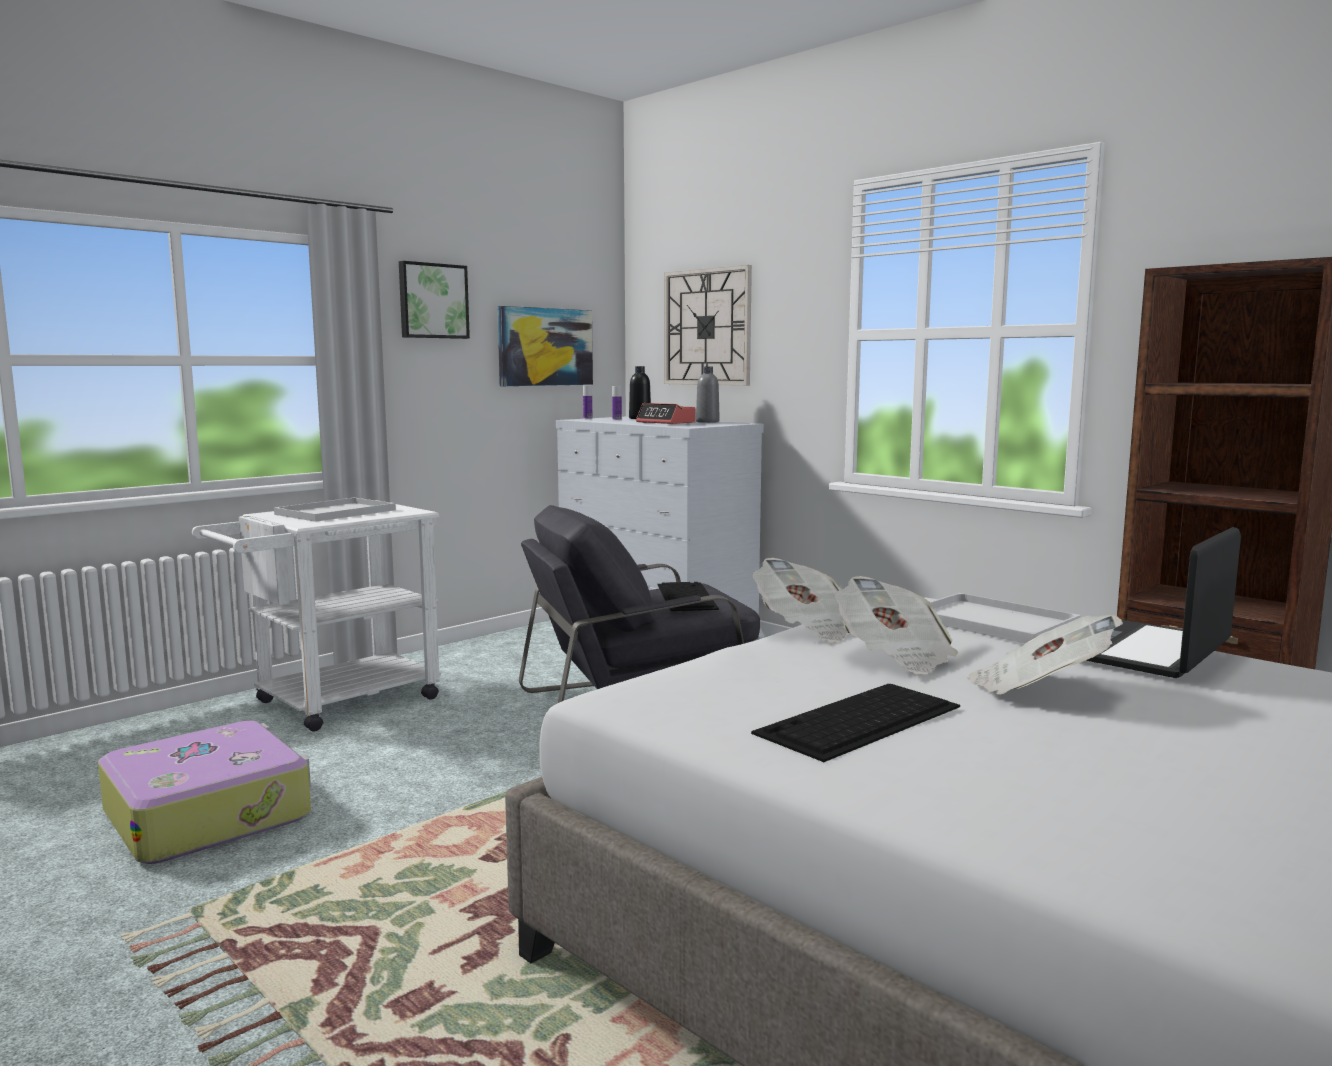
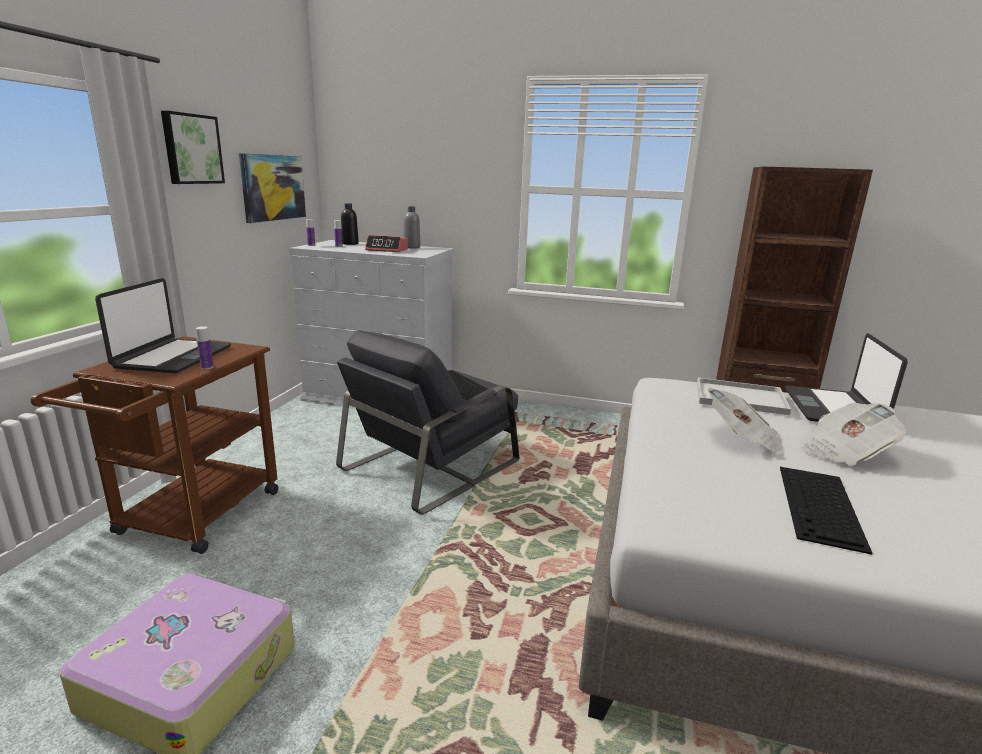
camera: 30 degrees left, 10 degrees up
(333, 703) = (191, 519): white cart -> brown cart
(337, 512) = (173, 357): white tray -> laptop
(351, 520) = (207, 367): none -> bottle
(707, 327) = (399, 175): wall clock -> none
(807, 628) = (658, 422): newspaper -> none

